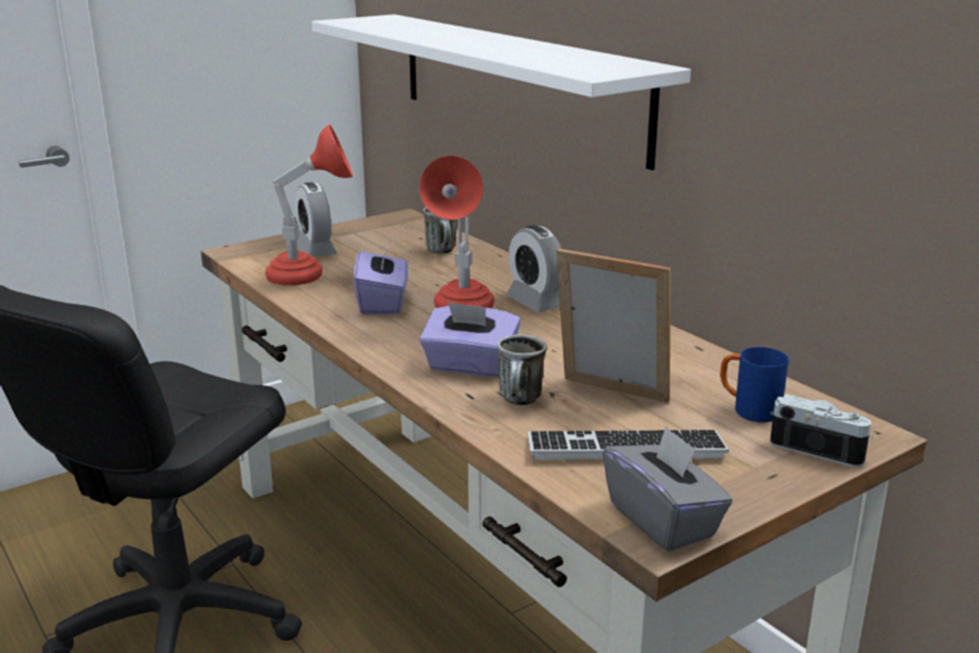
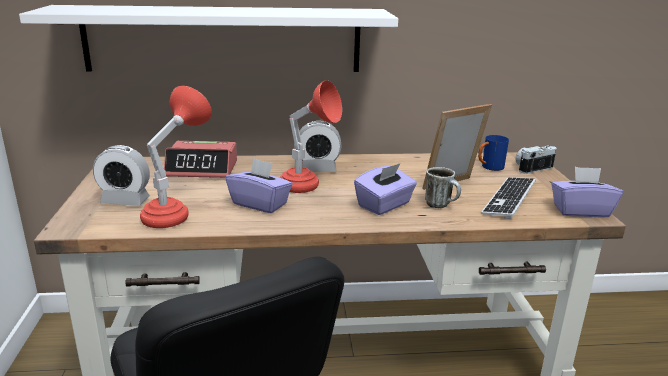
camera: 60 degrees left, 0 degrees up
(443, 252) = (202, 168): mug -> alarm clock
(663, 520) = (580, 211): grey tissue box -> purple tissue box

